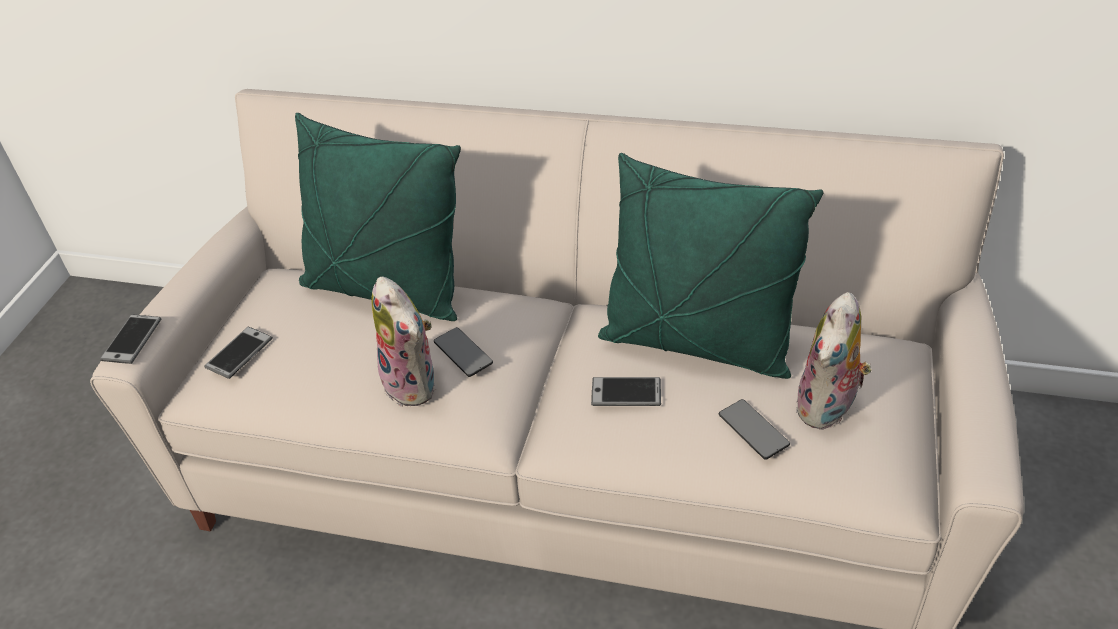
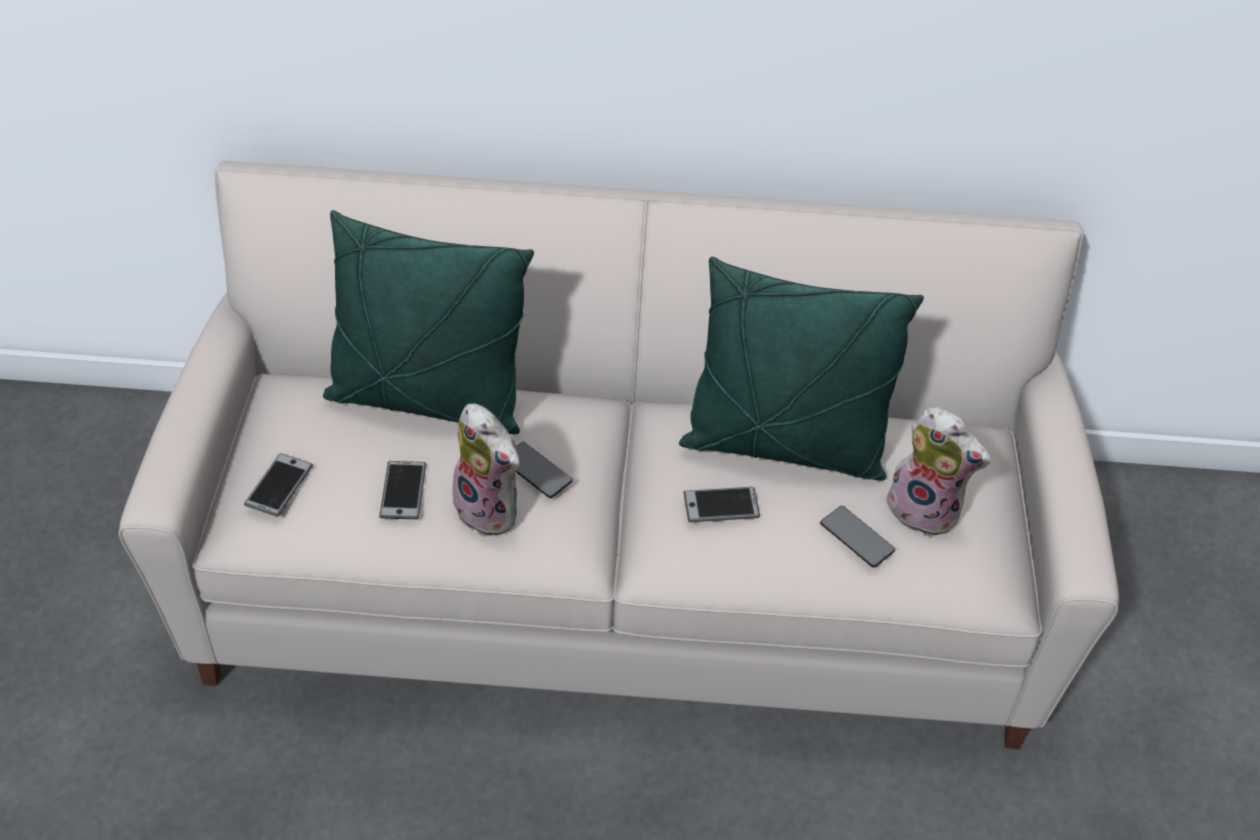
camera: 15 degrees left, 5 degrees up
(132, 340) = (157, 479): phone -> phone (403, 491)
(828, 408) = (926, 509): plush toy -> plush toy turned 75 degrees counterclockwise

